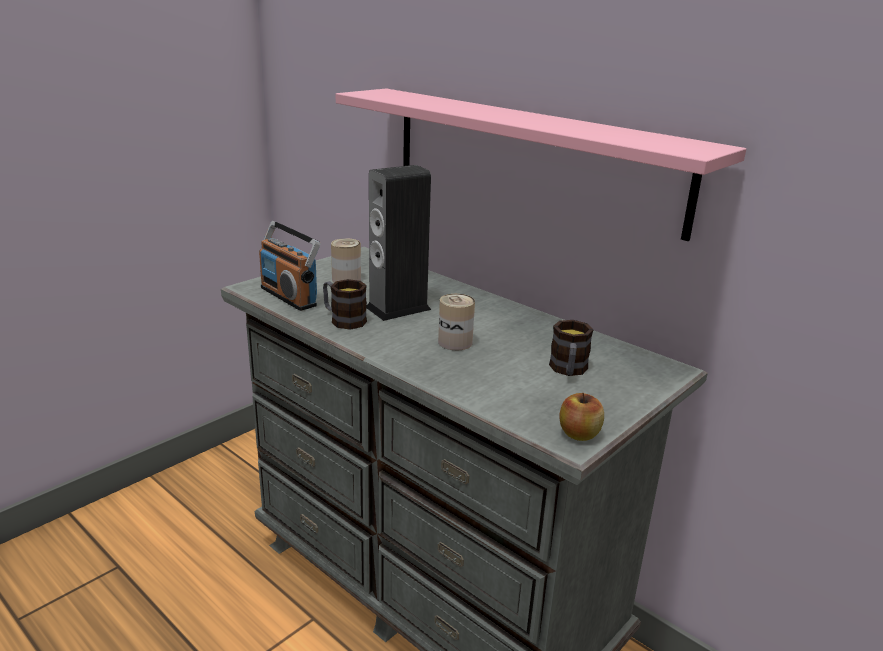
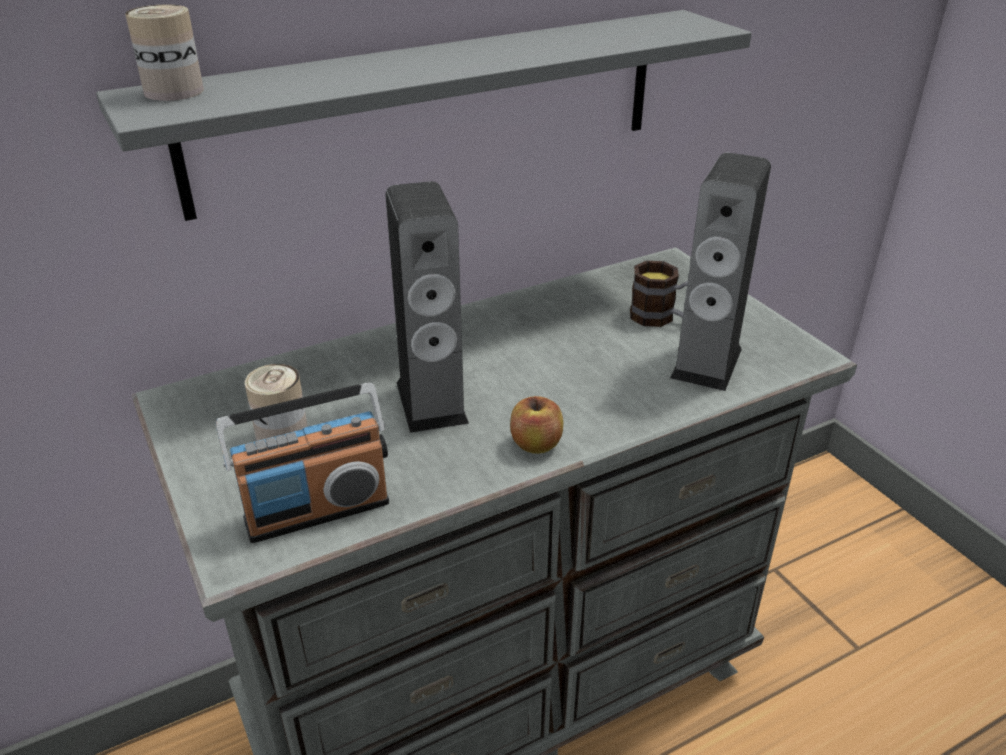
camera: 70 degrees left, 10 degrees up
(343, 319) = (446, 461): mug -> none
(455, 342) = (563, 376): can -> can (174, 91)
(515, 393) = (706, 363): none -> speaker
(530, 157) = (433, 109): pink shelf -> grey shelf
(579, 434) = (796, 346): apple -> apple (536, 444)

